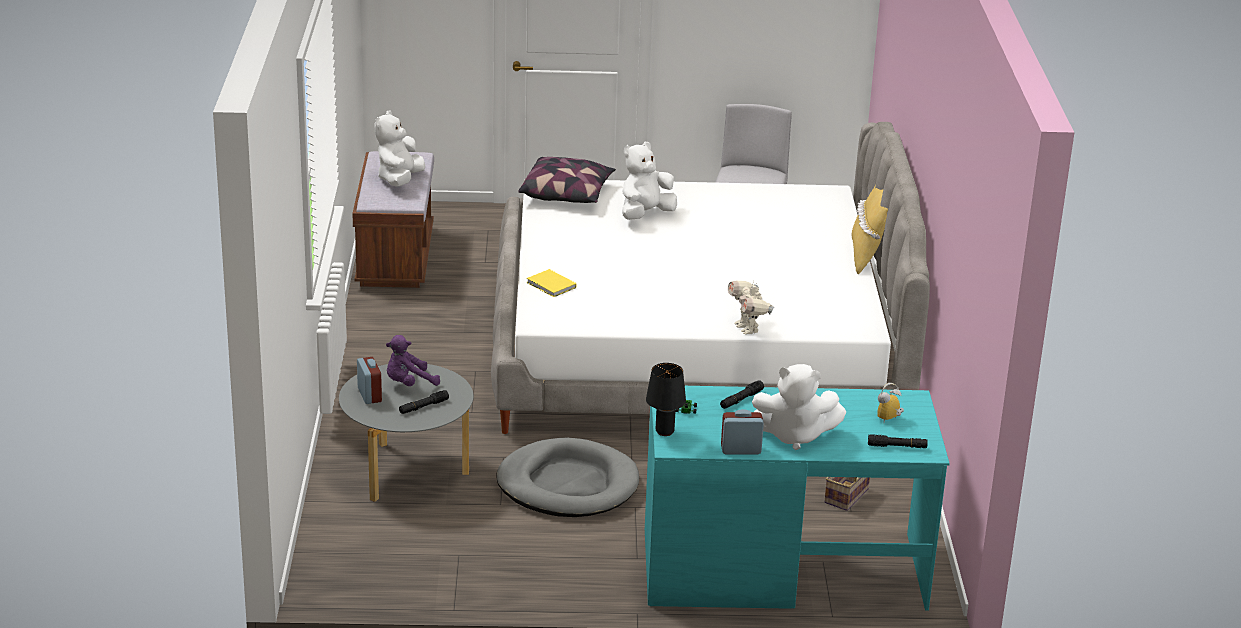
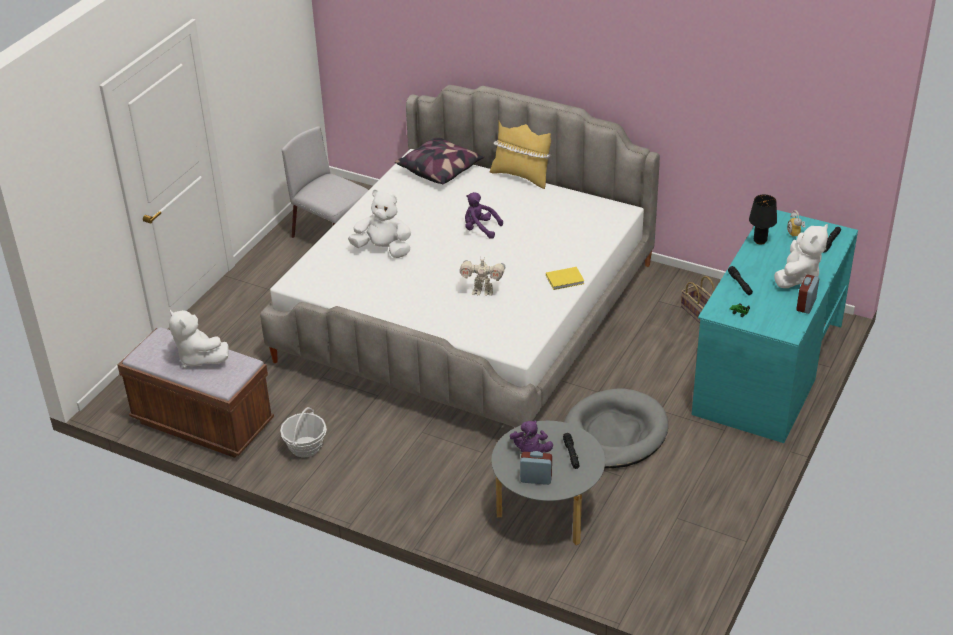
camera: 60 degrees left, 10 degrees up
(402, 316) = (305, 447): none -> basket
(551, 286) = (464, 328): yellow book -> yellow book (566, 280)
(567, 194) = (318, 276): pillow -> pillow (440, 170)
(645, 214) = (383, 249): white plush toy -> white plush toy turned 120 degrees clockwise
(665, 432) = (767, 330): black table lamp -> black table lamp (760, 241)
(737, 255) = (480, 229): none -> purple plush toy
(748, 328) = (589, 258): toy robot -> toy robot (483, 291)

